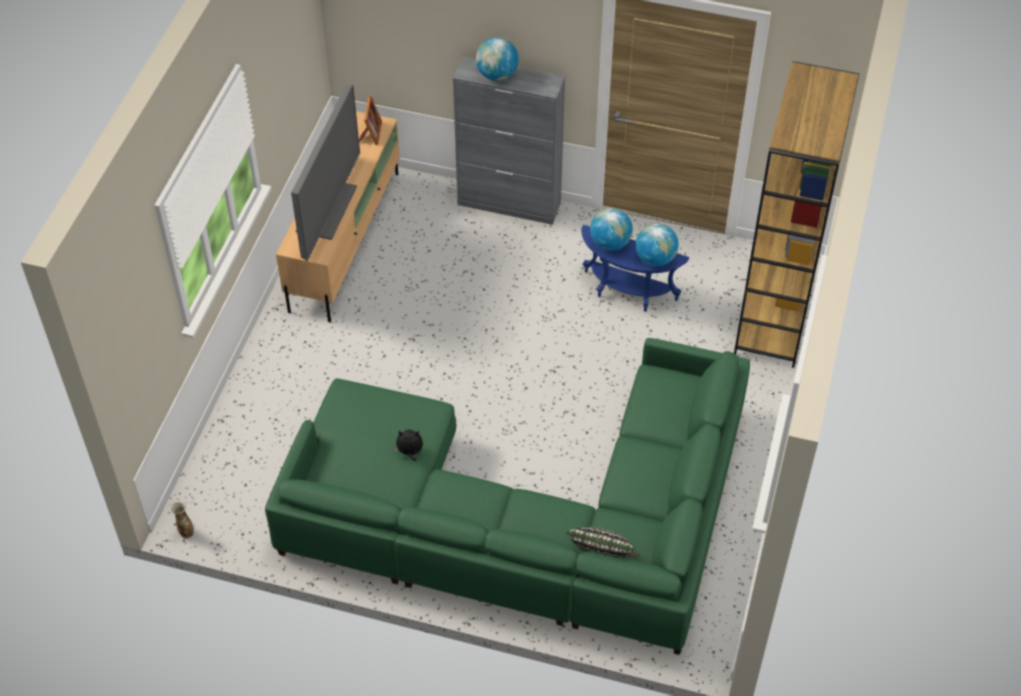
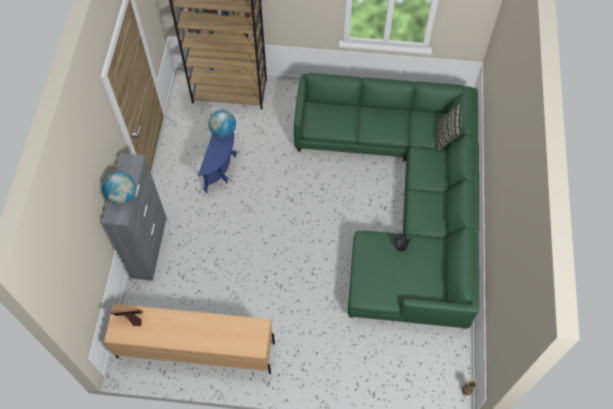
camera: 100 degrees left, 10 degrees up
(327, 208) = (214, 332): television -> none
(610, 243) = (213, 157): globe -> none

